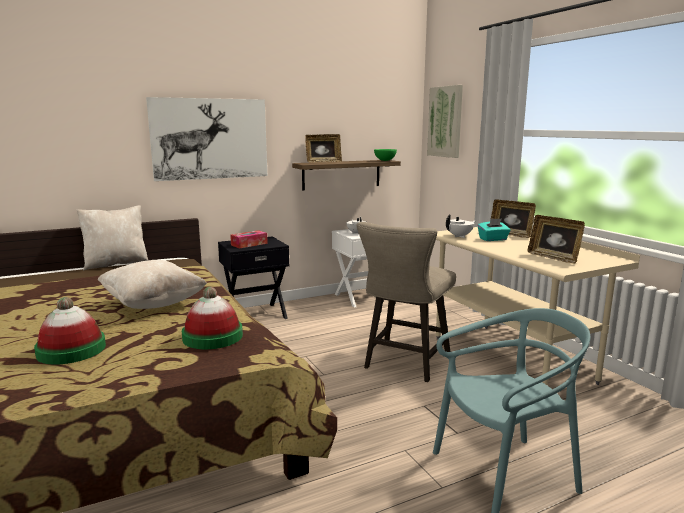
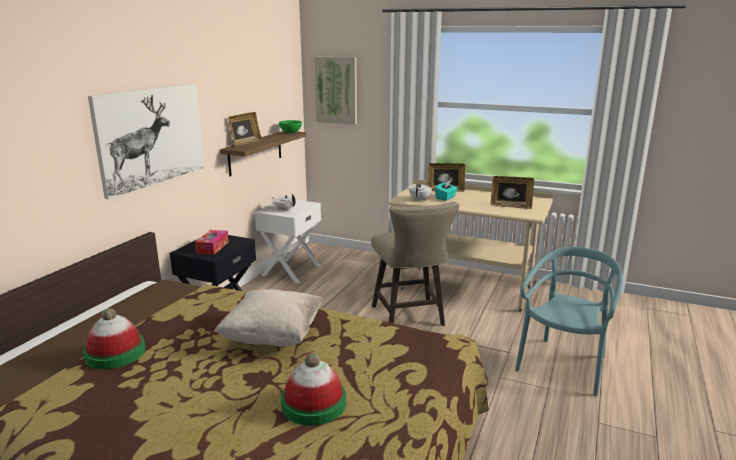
camera: 40 degrees left, 5 degrees up
(116, 264) = (91, 312): beige pillow -> none
(213, 336) = (391, 343): hat -> hat (115, 353)

